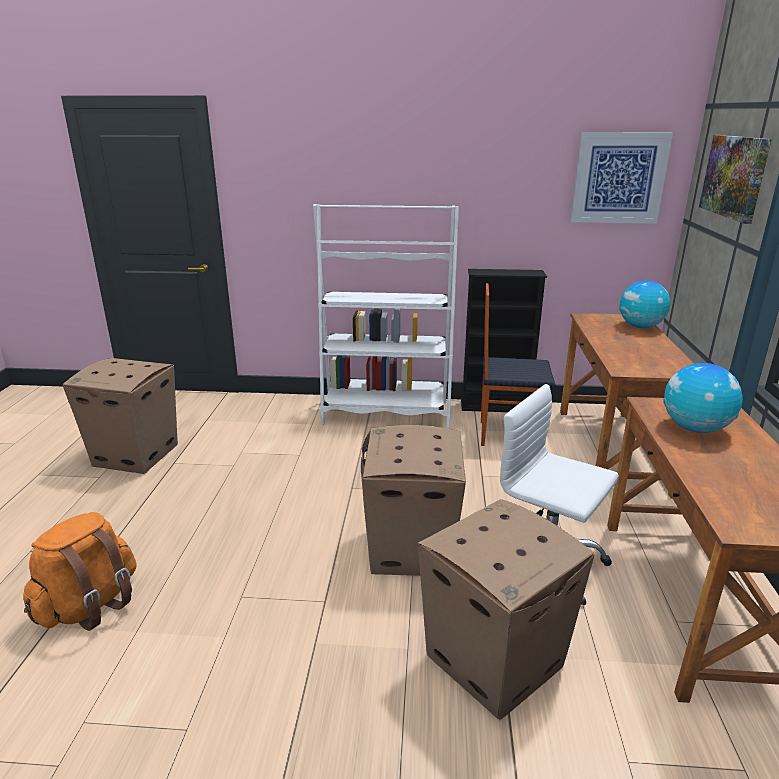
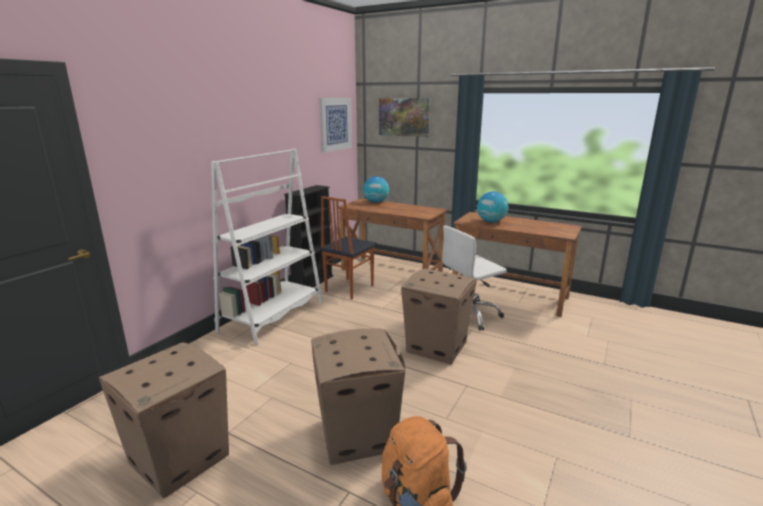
camera: 65 degrees left, 5 degrees down
(495, 660) = (529, 346): cardboard box -> cardboard box (357, 434)

